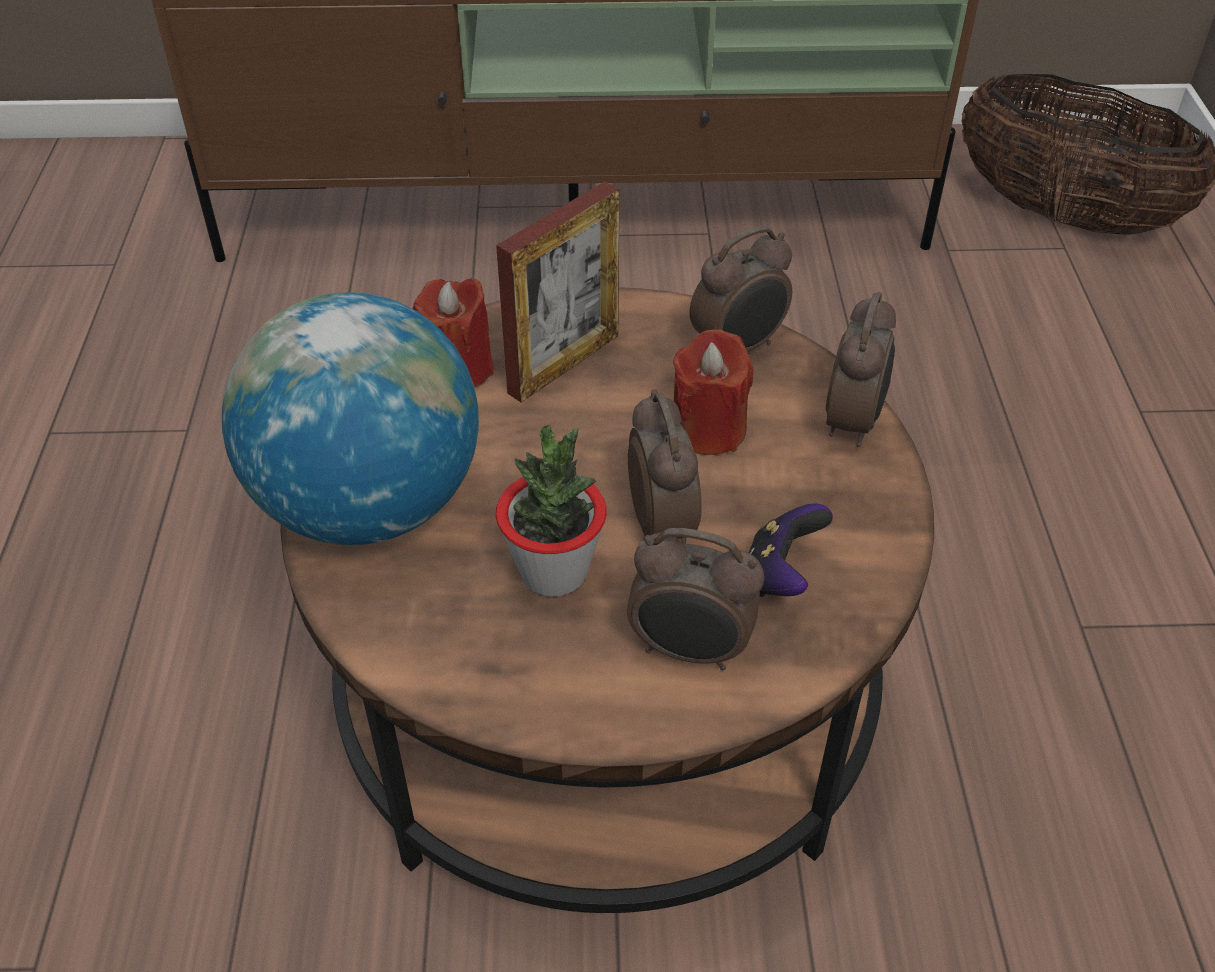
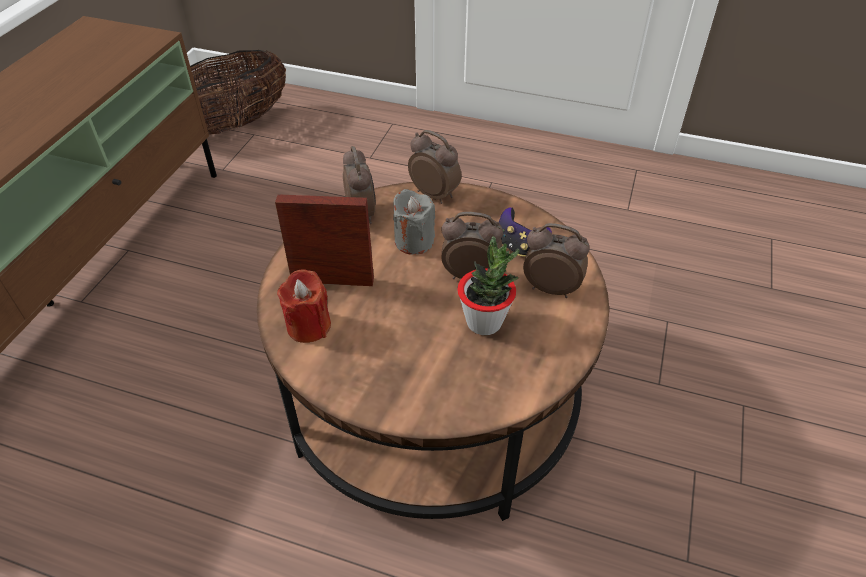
camera: 70 degrees left, 0 degrees up
(368, 504) = (399, 389): globe -> none
(564, 364) = (332, 280): picture frame -> picture frame turned 60 degrees counterclockwise
(690, 651) = (551, 287): alarm clock -> alarm clock turned 105 degrees counterclockwise
(708, 429) = (414, 241): red candle -> grey candle

